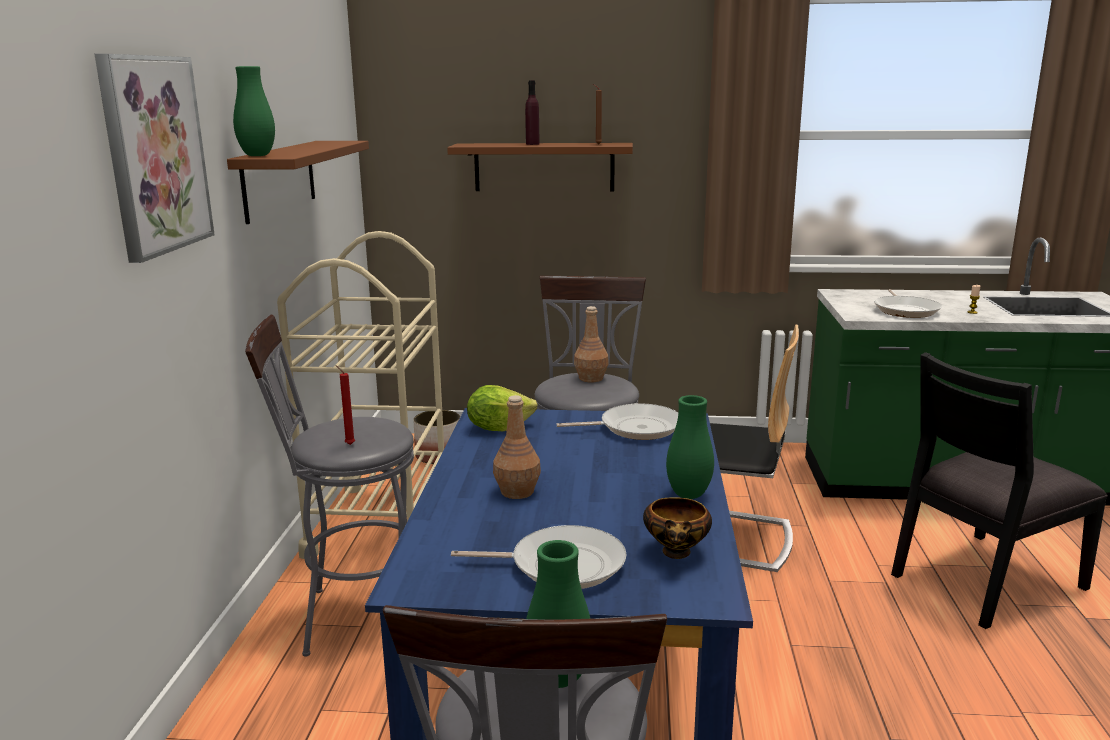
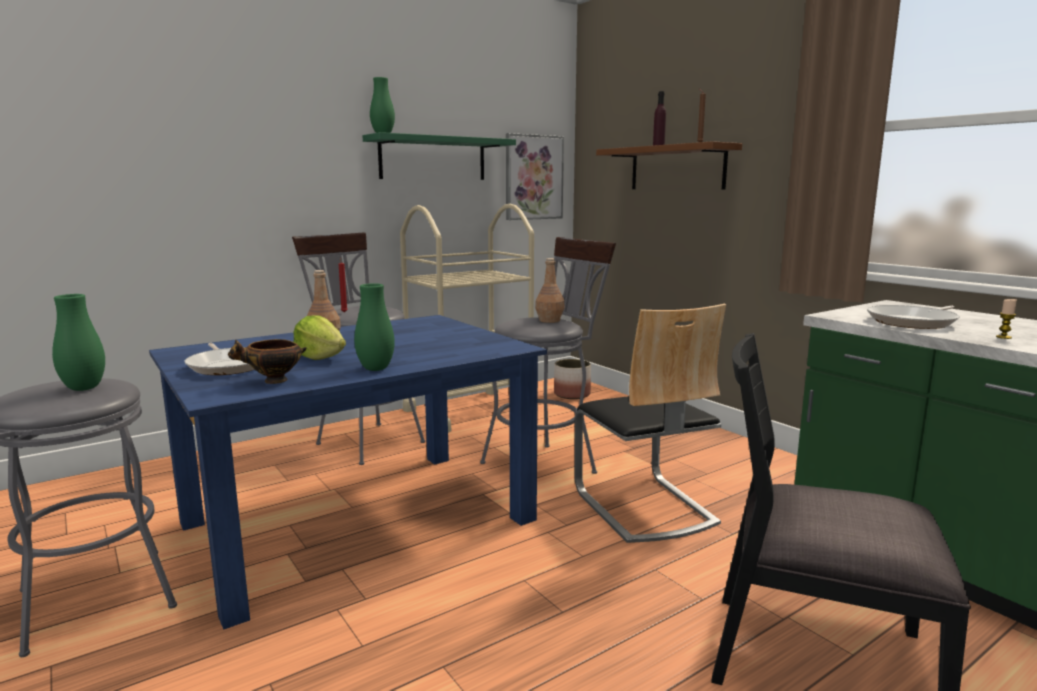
camera: 50 degrees right, 5 degrees down
(155, 155) = (278, 120): picture -> picture (533, 177)
(279, 179) = (433, 159): brown shelf -> green shelf
(498, 428) = (418, 323): lettuce -> lettuce (320, 357)
(635, 428) = (476, 342): frying pan -> none

